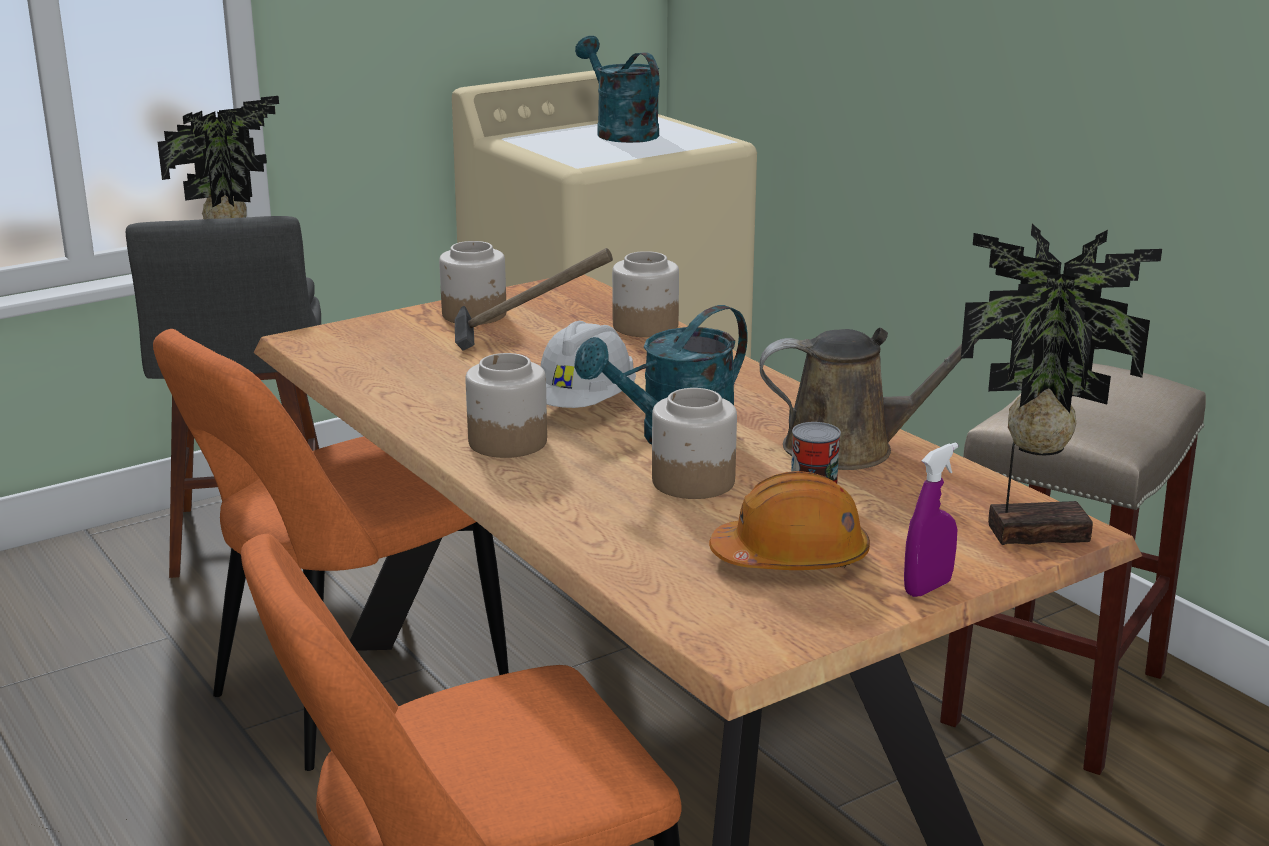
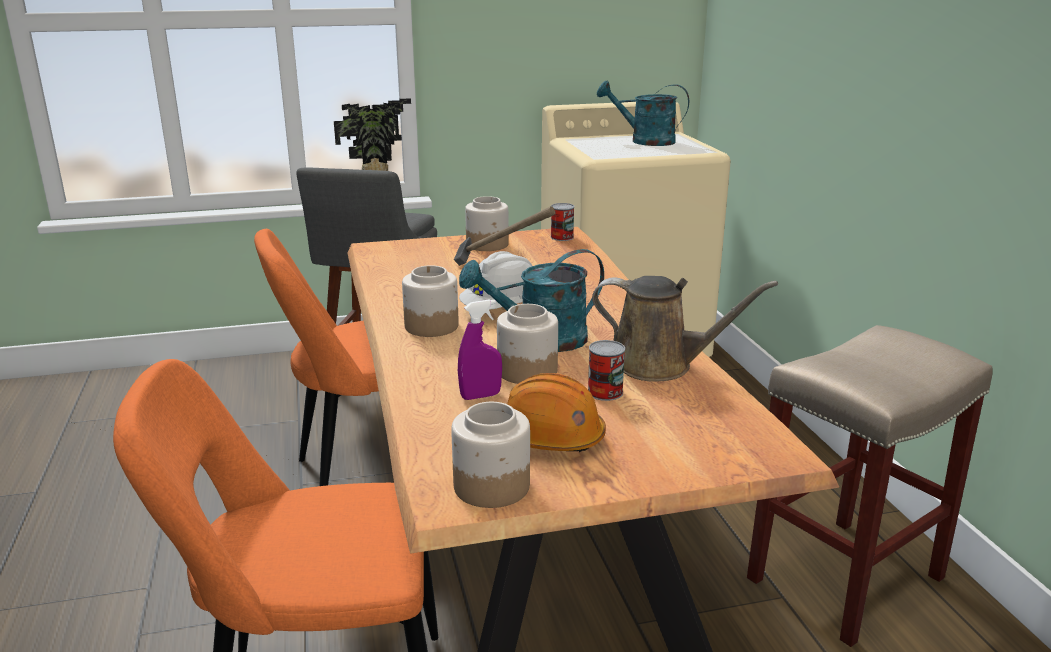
camera: 20 degrees right, 0 degrees up
(572, 290) = (562, 237): none -> can
(620, 132) = (644, 141): turquoise watering can -> turquoise watering can turned 60 degrees counterclockwise
(644, 326) = (588, 264): jar -> jar (490, 486)
(927, 588) = (629, 480): purple spray bottle -> purple spray bottle (480, 396)
(1033, 530) = (750, 450): potted plant -> none

